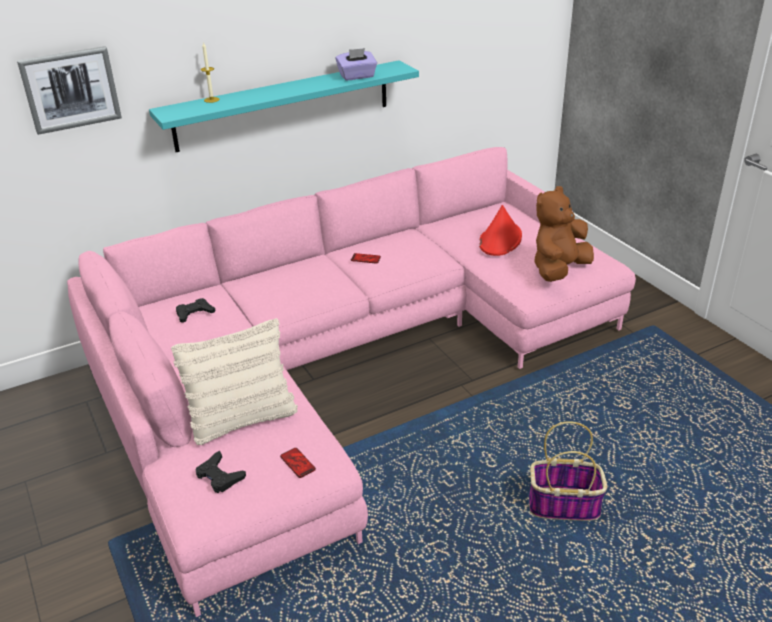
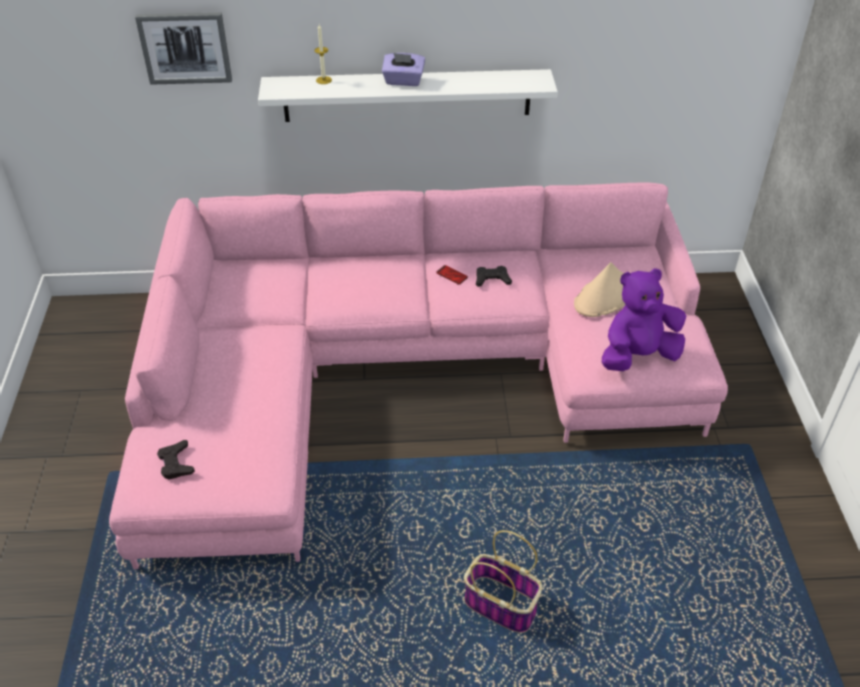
camera: 25 degrees right, 10 degrees up
(194, 313) = (259, 286): black game controller -> black game controller (492, 279)
(243, 420) = (229, 415): beige pillow -> none
(284, 105) = (407, 95): turquoise shelf -> white shelf
(297, 463) = (244, 476): phone -> none
(357, 76) = (486, 84): purple tissue box -> purple tissue box (403, 81)
(500, 240) = (604, 297): red hat -> beige hat
(559, 270) = (638, 356): brown plush toy -> purple plush toy

